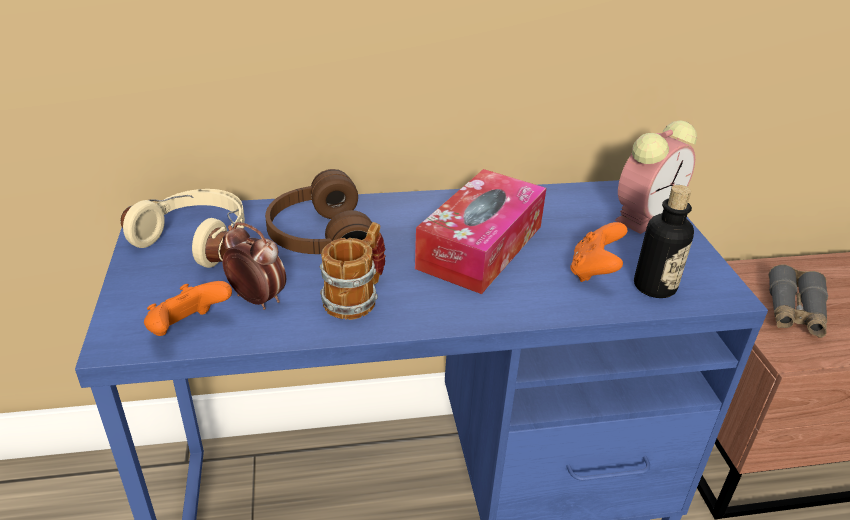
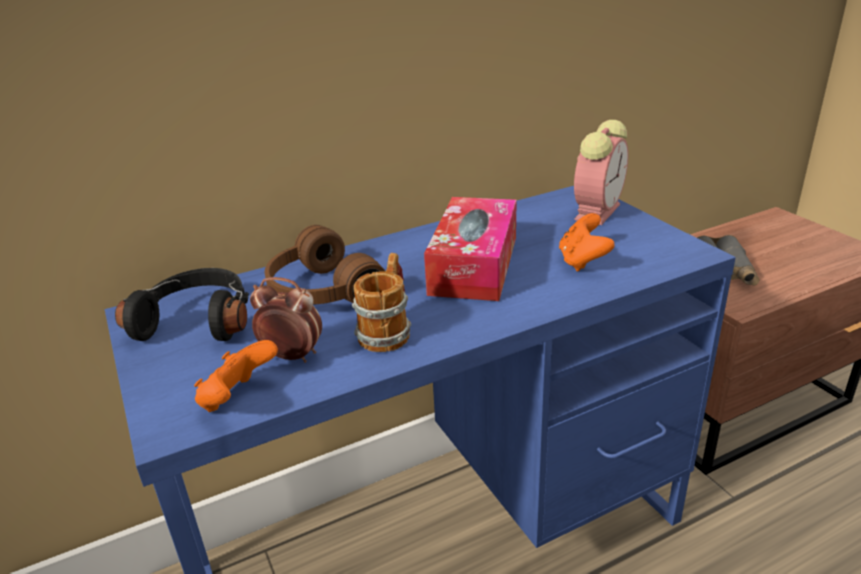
camera: 15 degrees left, 5 degrees down
(198, 239) = (198, 320): beige headphones -> black headphones
(654, 286) = (638, 261): bottle -> none

